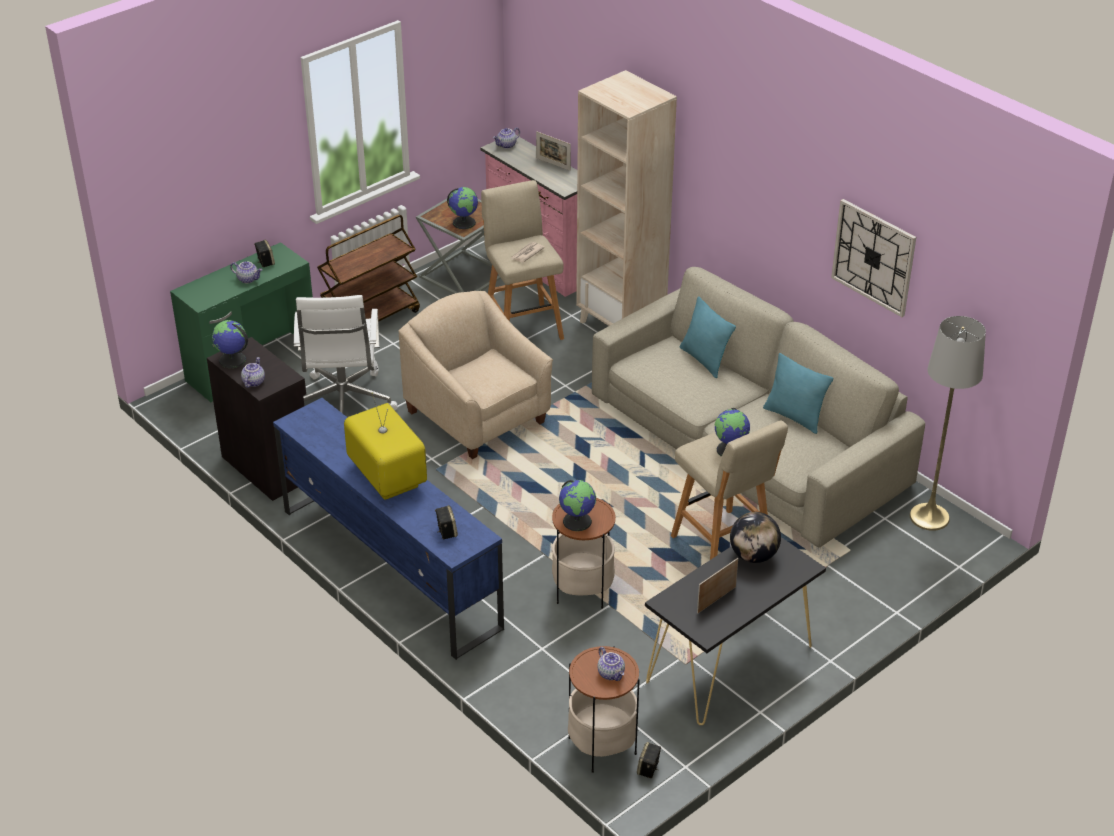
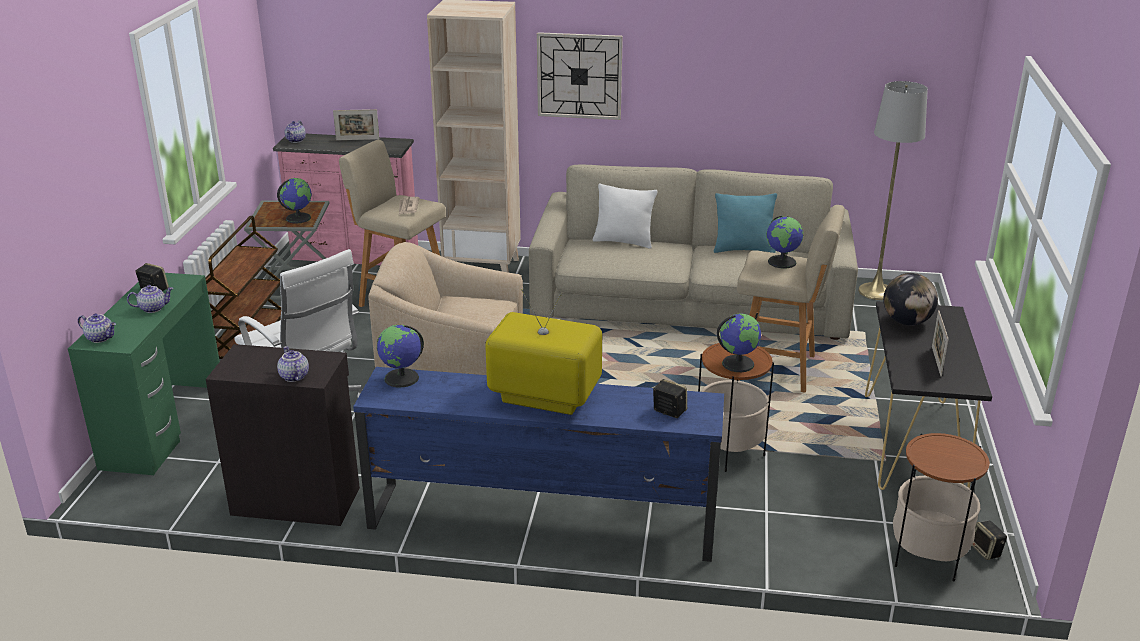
camera: 40 degrees left, 10 degrees down
(232, 360) = (241, 369): globe -> globe (402, 378)
(611, 673) = (955, 454): teapot -> teapot (101, 338)
(704, 360) = (623, 241): turquoise pillow -> white pillow
(873, 257) = (771, 74): wall clock -> wall clock (579, 76)

